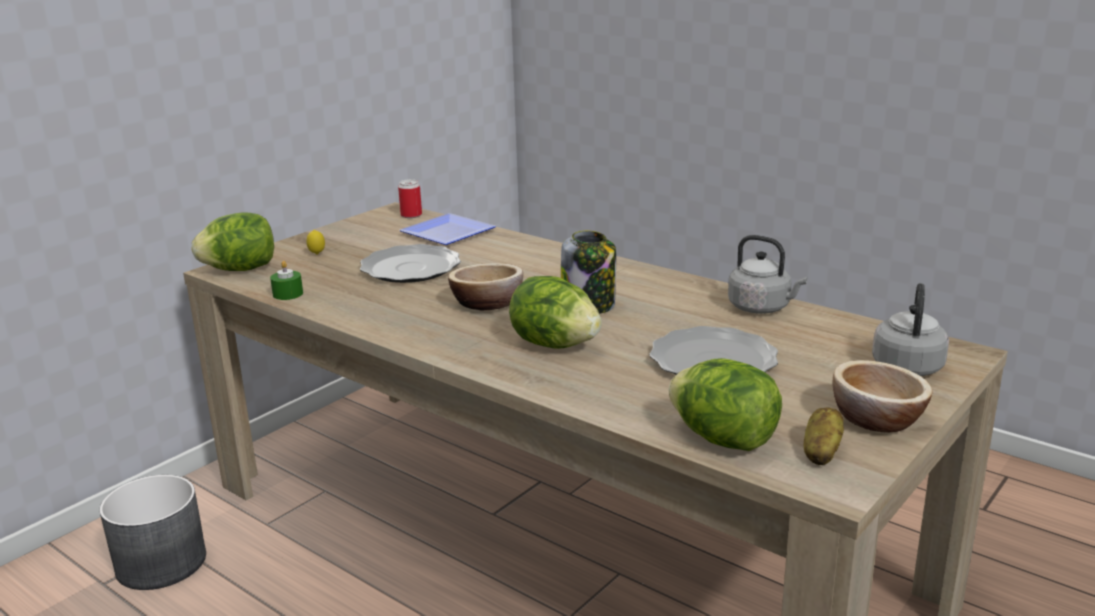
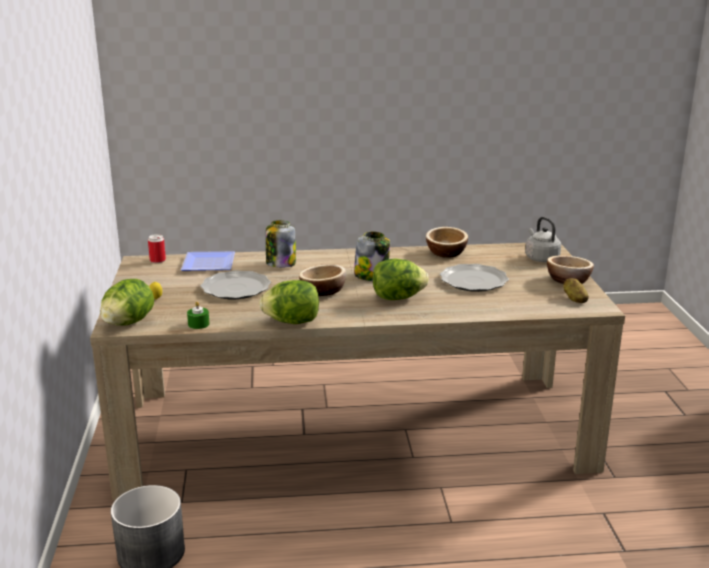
camera: 45 degrees left, 0 degrees up
(519, 256) = (280, 264): none -> jar
(723, 439) = (538, 307): lettuce -> lettuce (292, 322)
(762, 308) = (446, 253): grey kettle -> bowl

